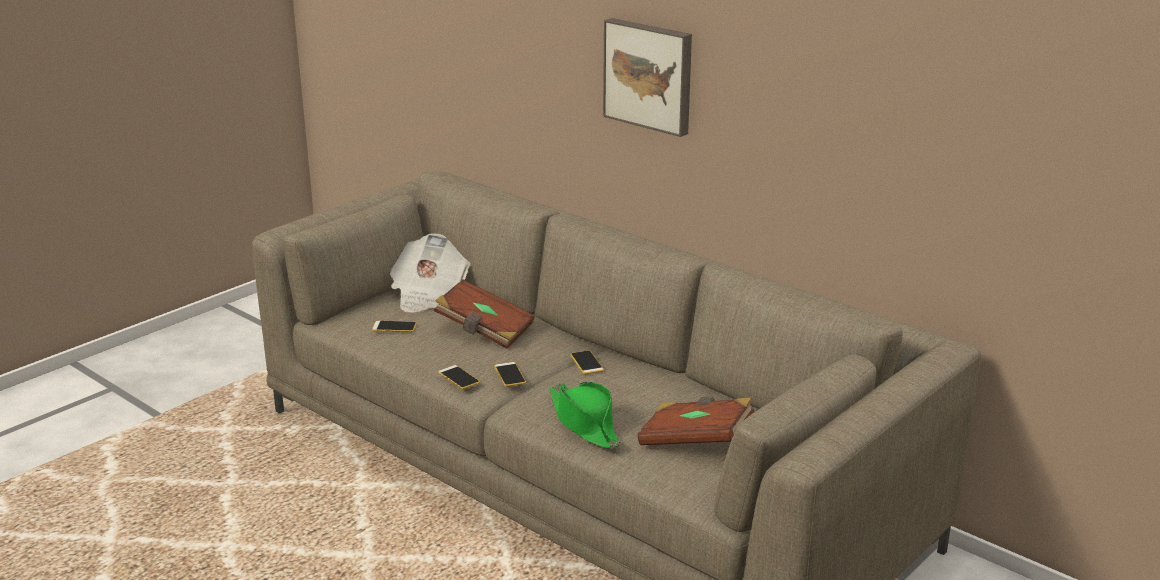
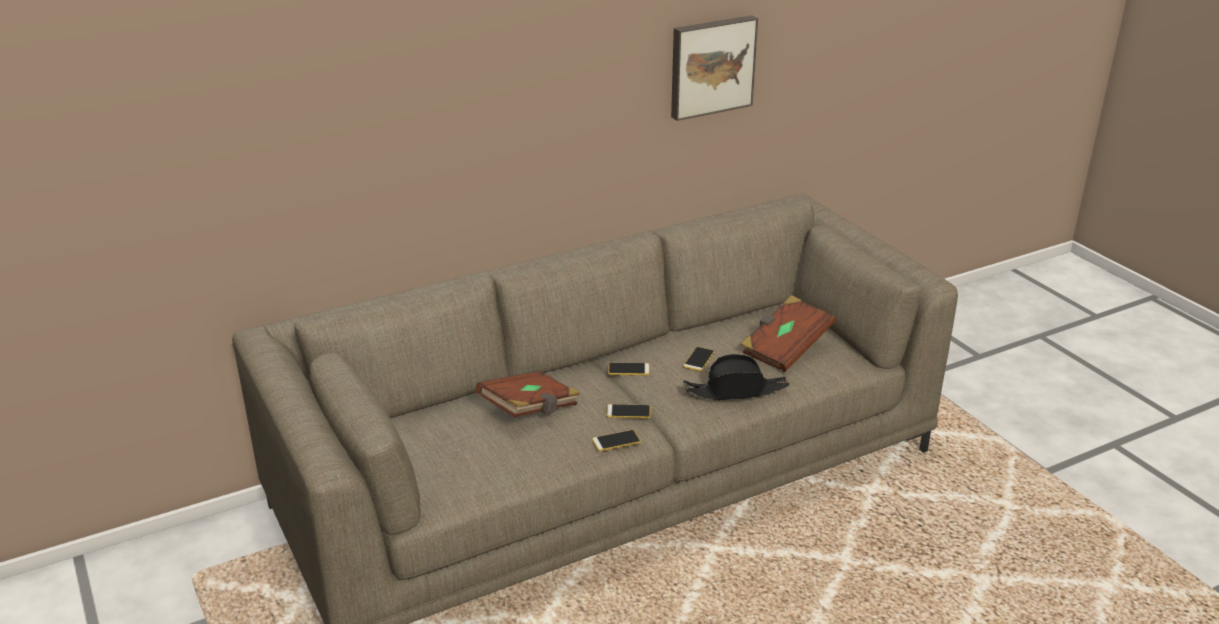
camera: 70 degrees left, 5 degrees up
(394, 327) = (484, 462): phone -> phone (698, 359)
(429, 295) = (423, 429): newspaper -> none
(585, 423) = (736, 390): green hat -> black hat
(649, 75) = (507, 110): picture -> picture (711, 66)

